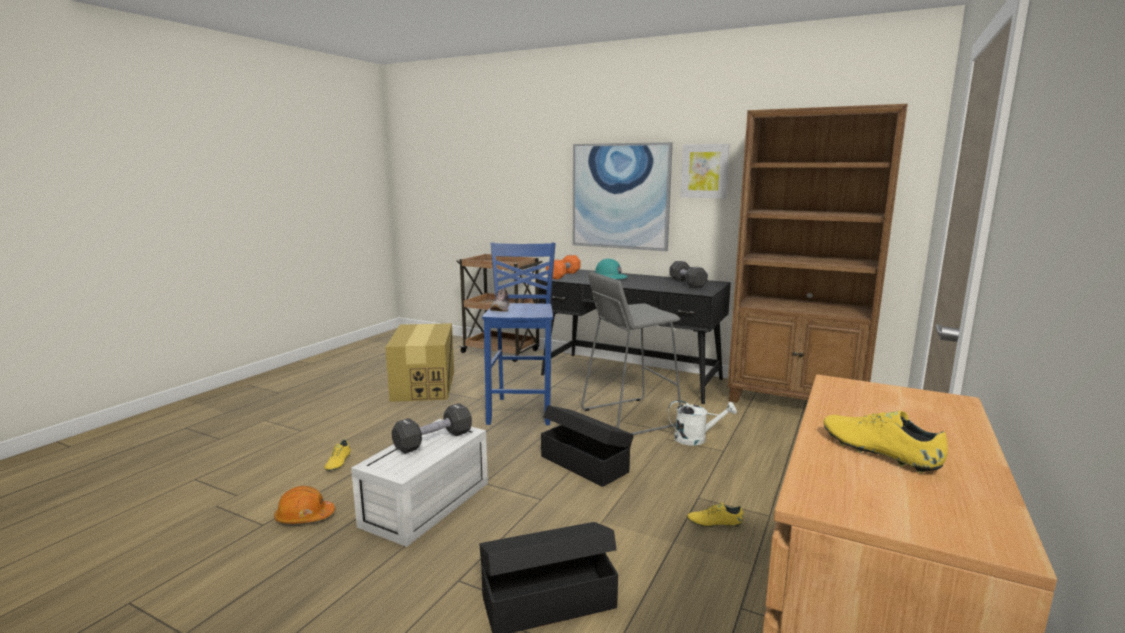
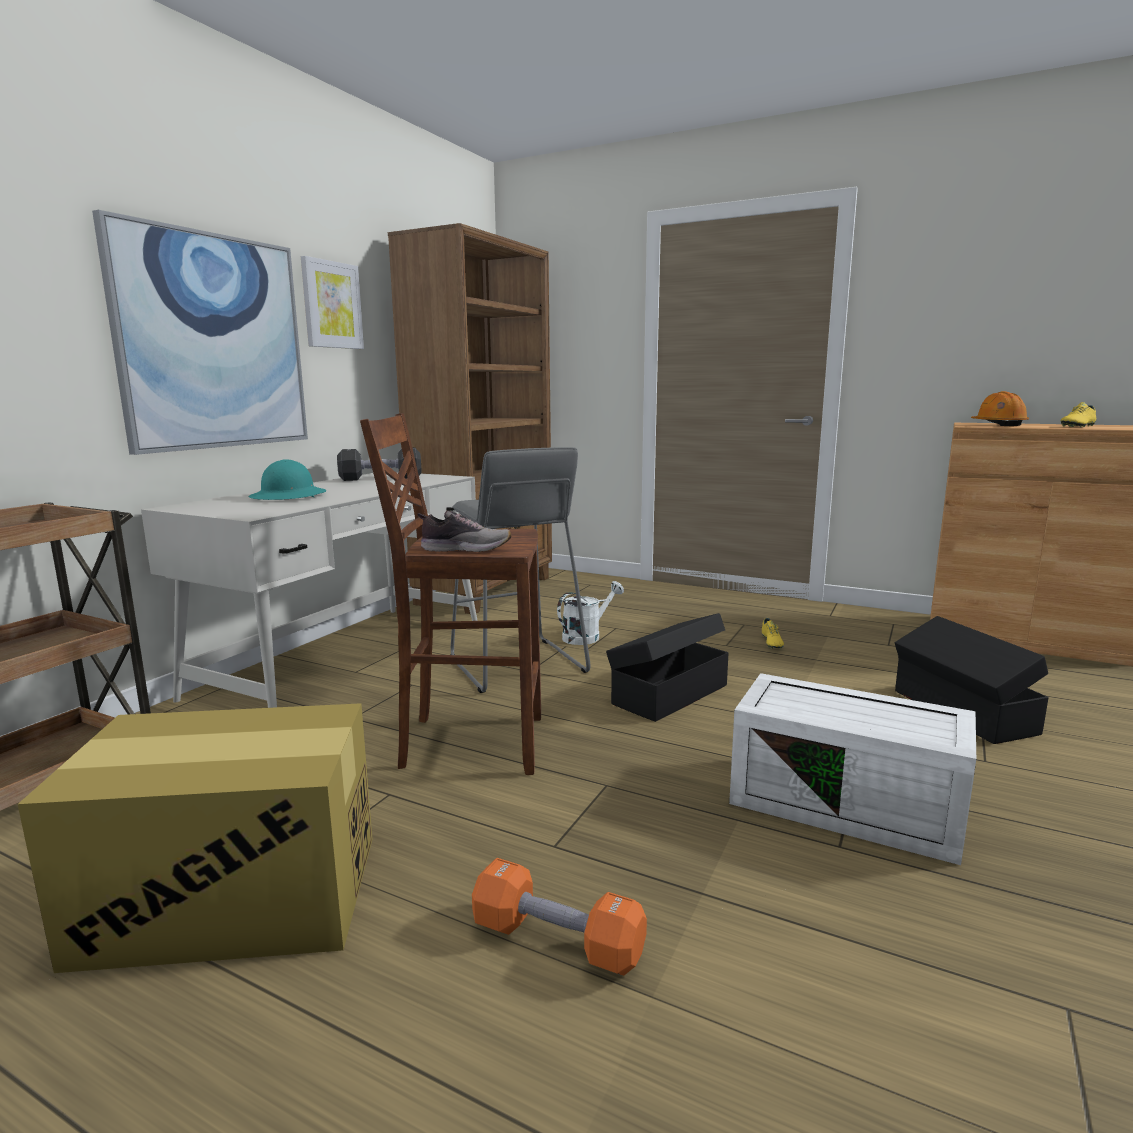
camera: 90 degrees left, 0 degrees up
(304, 517) = (989, 945): orange hard hat -> orange hard hat (998, 425)
(338, 463) = (753, 959): yellow shoe -> none
(433, 440) = (825, 704): black dumbbell -> none
(522, 410) = (469, 742): blue stool -> brown stool
(563, 275) = (225, 511): orange dumbbell -> orange dumbbell (557, 941)
(631, 377) = (347, 658): black desk -> white desk
(696, 439) = (586, 636): white watering can -> white watering can turned 45 degrees clockwise

